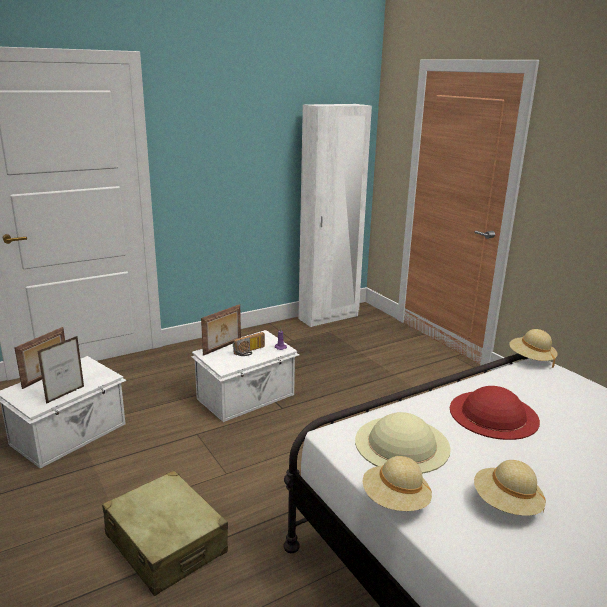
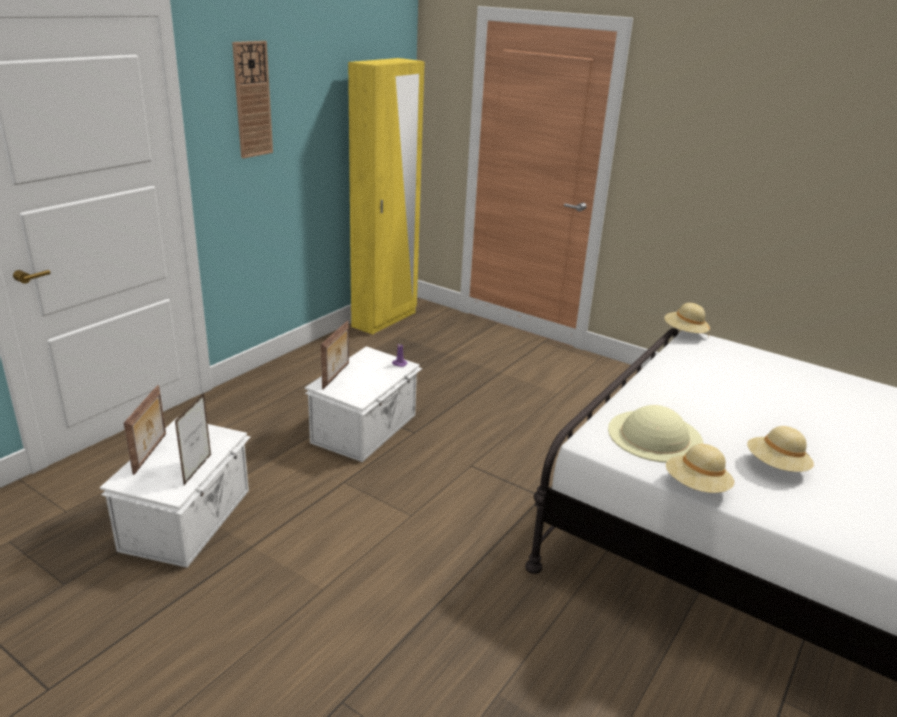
camera: 25 degrees left, 5 degrees up
(166, 544) = (408, 603): beige suitcase -> none
(210, 129) = (252, 100): none -> wall clock
(250, 351) = (371, 375): radio -> none
(329, 317) = (385, 320): white wardrobe -> yellow wardrobe
(493, 414) = (700, 391): red hat -> none

